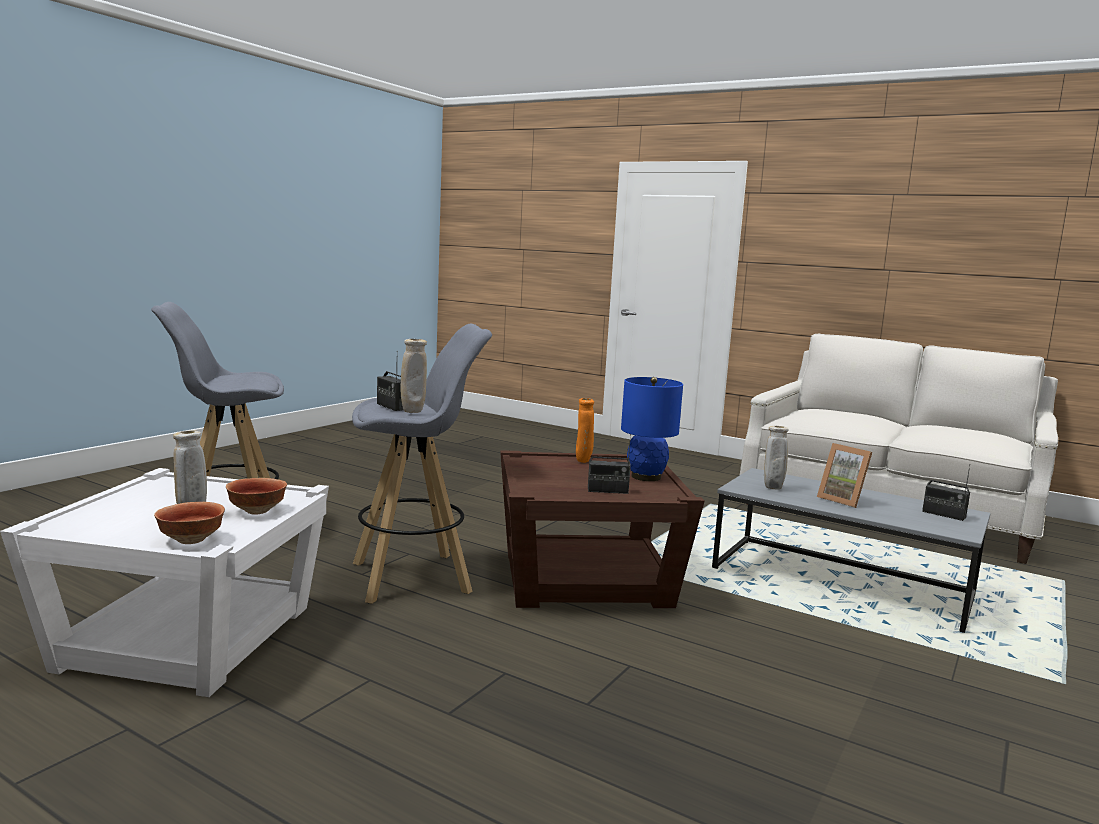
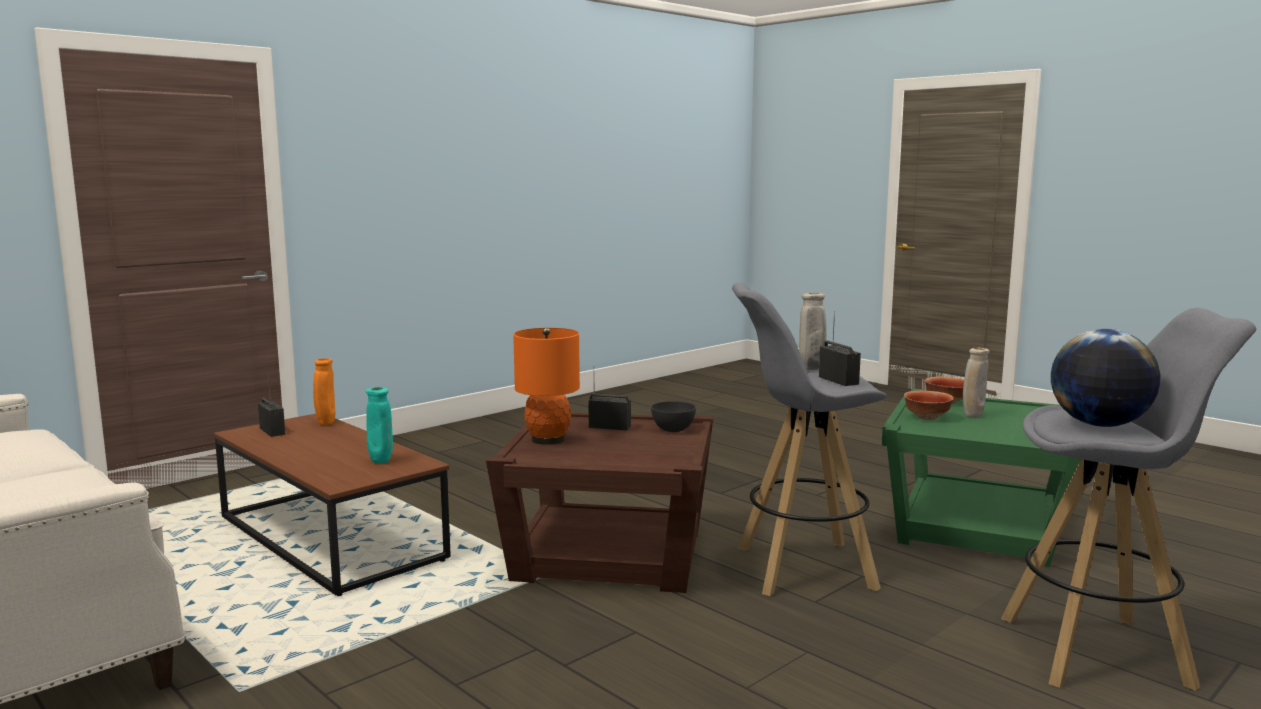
camera: 165 degrees left, 0 degrees up
(187, 637) = (980, 526): white side table -> green side table
(240, 380) = (1099, 425): none -> globe
(543, 489) = (673, 430): none -> grey bowl
(583, 461) = (598, 461): orange vase -> orange vase (326, 424)
(646, 477) = (548, 439): blue table lamp -> orange table lamp
(773, 488) = (381, 462): beige vase -> turquoise vase
(840, 582) = (330, 538): grey coffee table -> brown coffee table
(843, 500) = (335, 447): picture frame -> none

